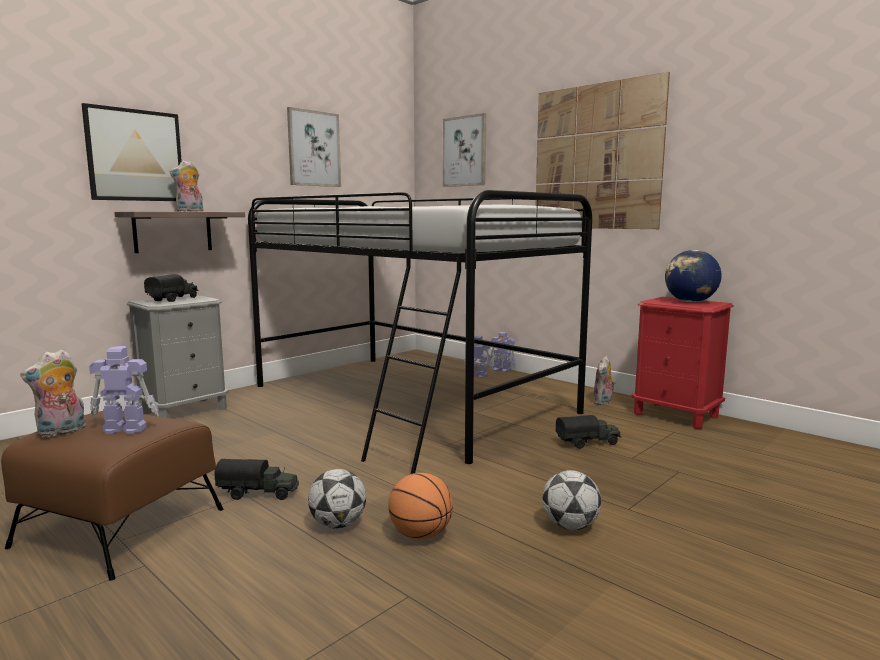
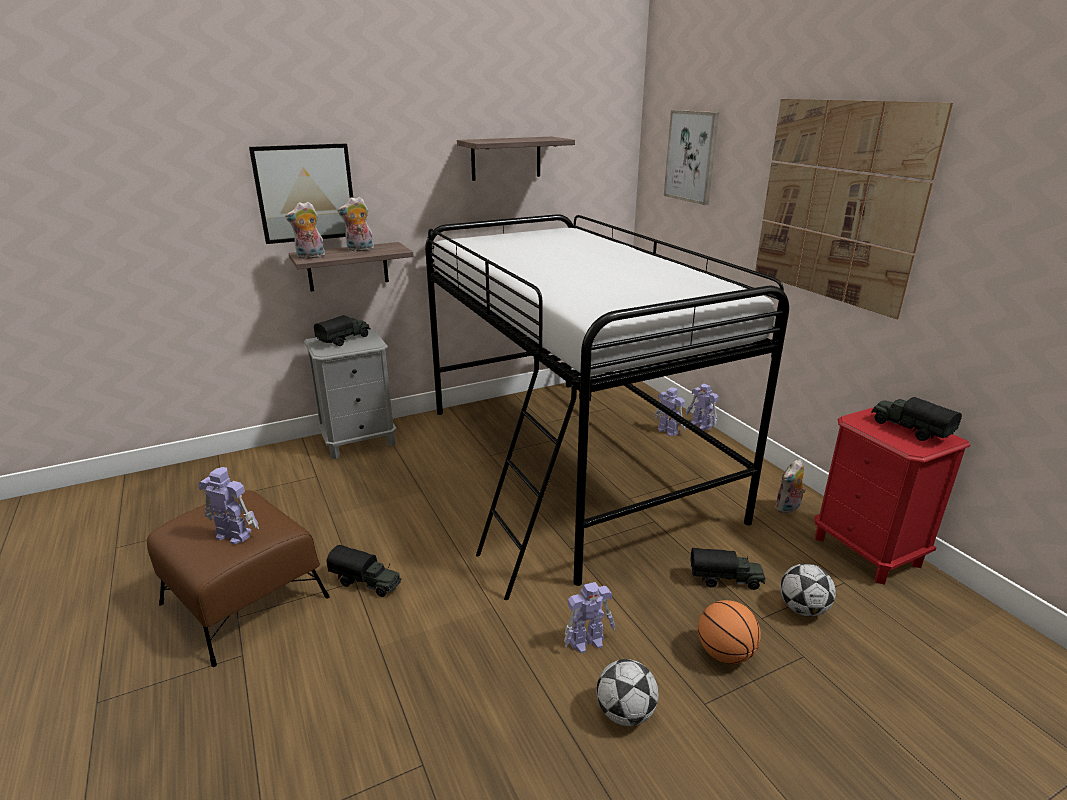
camera: 20 degrees right, 15 degrees up
(61, 432) = (188, 527): plush toy -> plush toy (310, 257)
(313, 148) = (506, 158): picture -> shelf
(338, 524) = (411, 646): football -> football (802, 609)
(420, 535) = (475, 682): basketball -> basketball (725, 653)
(505, 493) = (588, 641): none -> toy robot
(690, 302) = (909, 429): globe -> toy truck

